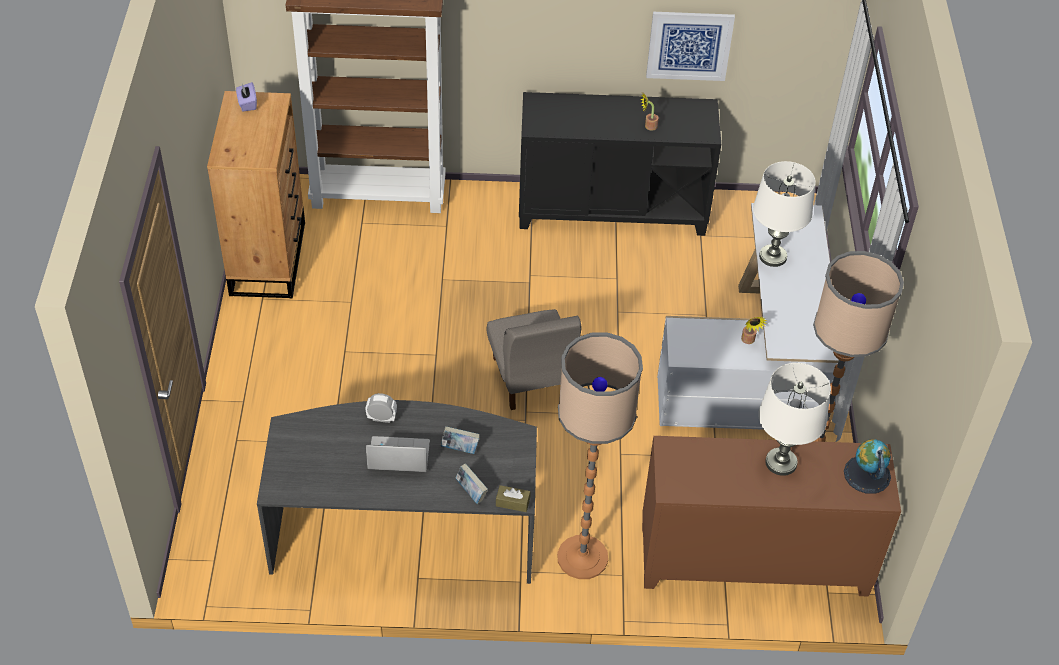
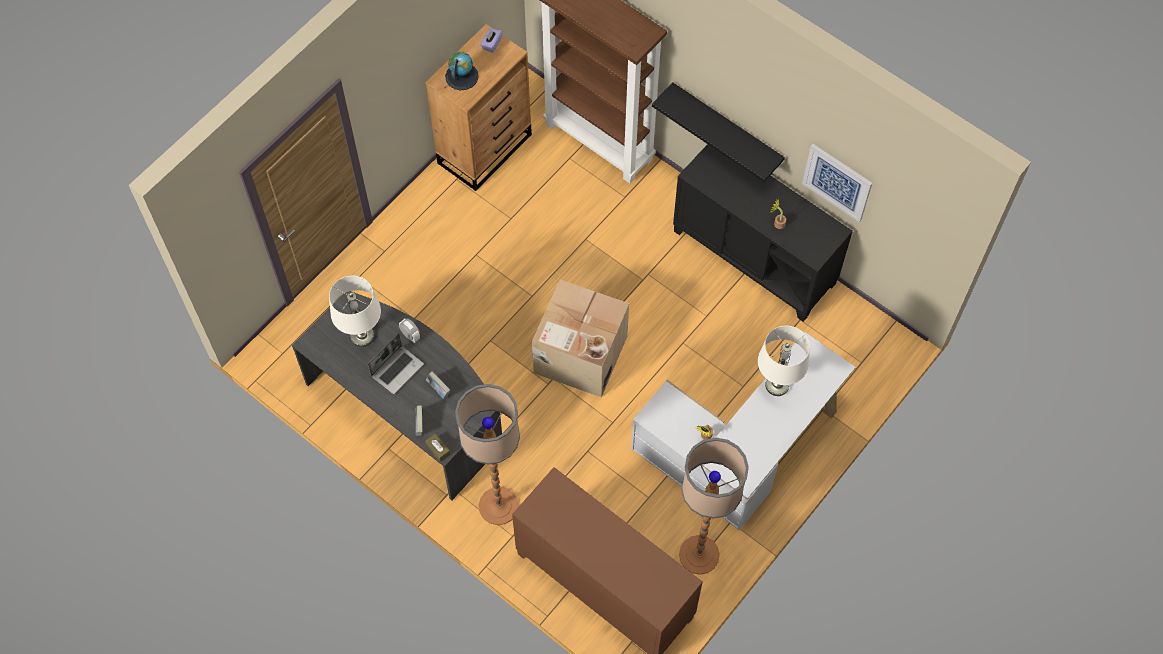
camera: 40 degrees right, 15 degrees up
(398, 456) = (397, 369): laptop -> laptop turned 90 degrees clockwise
(531, 378) = (579, 355): grey chair -> cardboard box
(537, 67) = (726, 127): none -> black shelf
(781, 462) = (617, 543): white table lamp -> white table lamp (362, 336)
(866, 474) = (664, 591): globe -> globe (461, 76)

